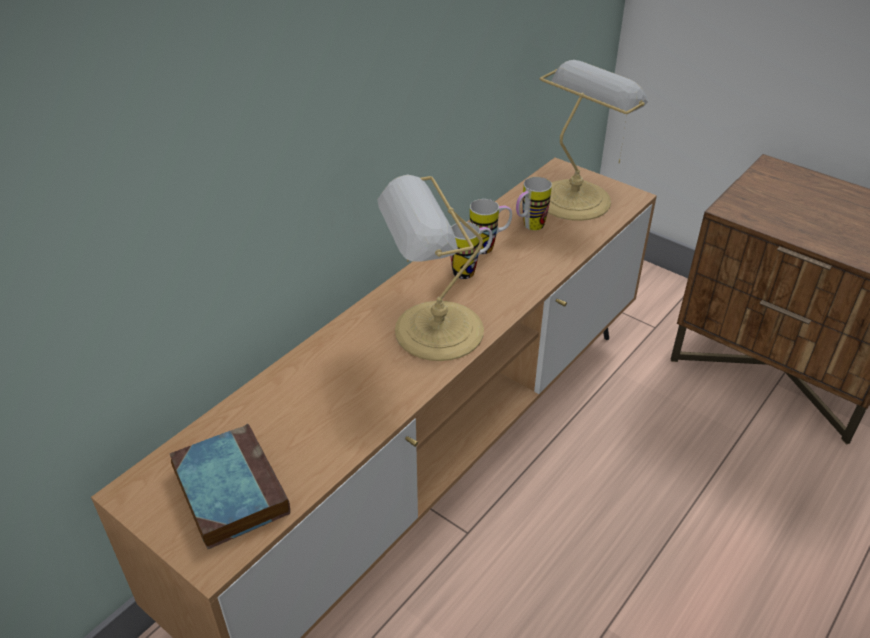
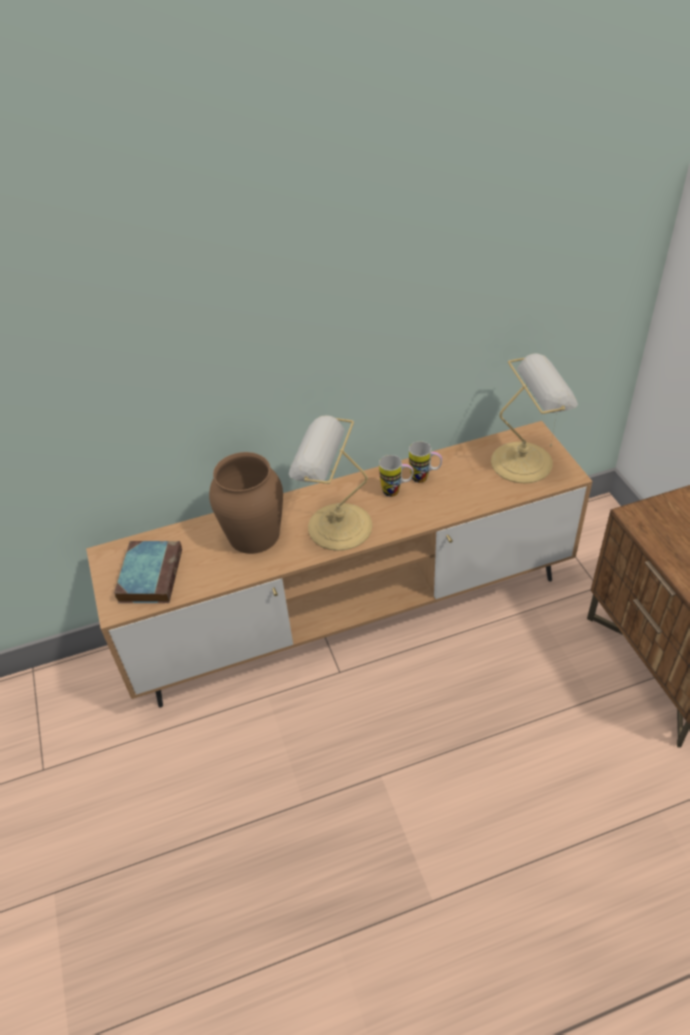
camera: 35 degrees right, 5 degrees up
(336, 379) = (254, 534): none -> brown vase
(529, 227) = (467, 473): mug -> none

